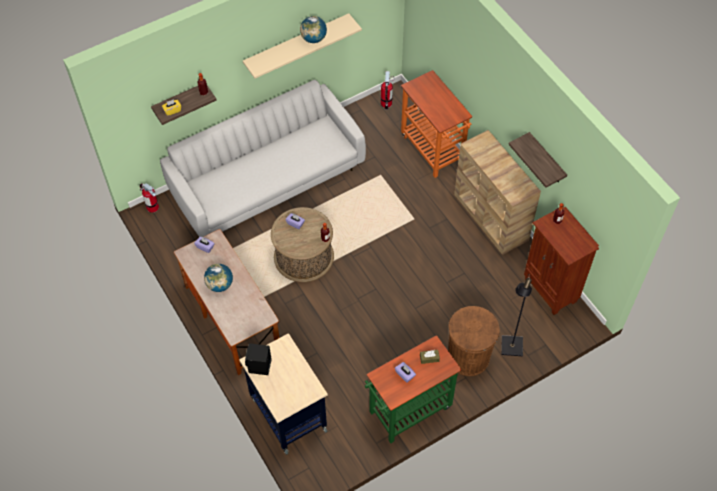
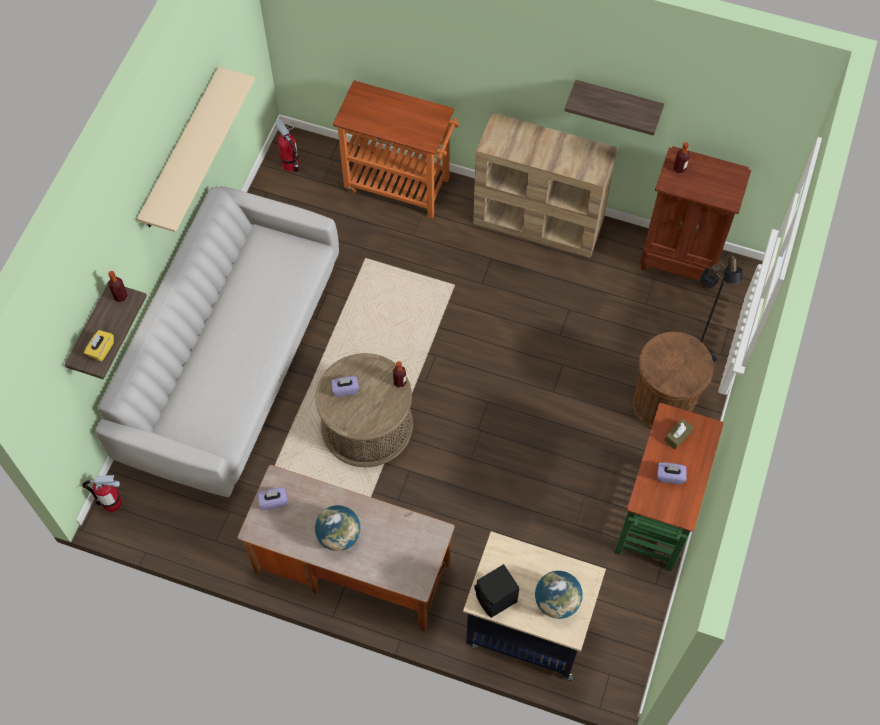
camera: 40 degrees left, 5 degrees up
(313, 39) = (205, 129): globe -> globe (557, 601)

